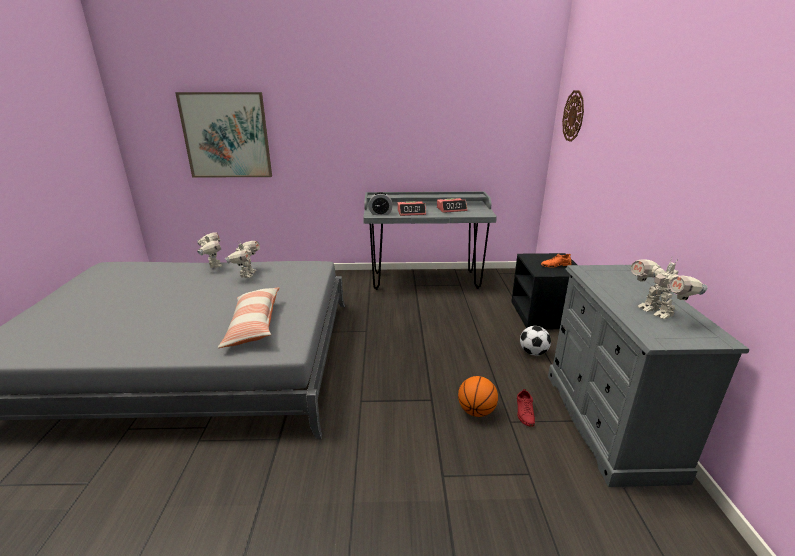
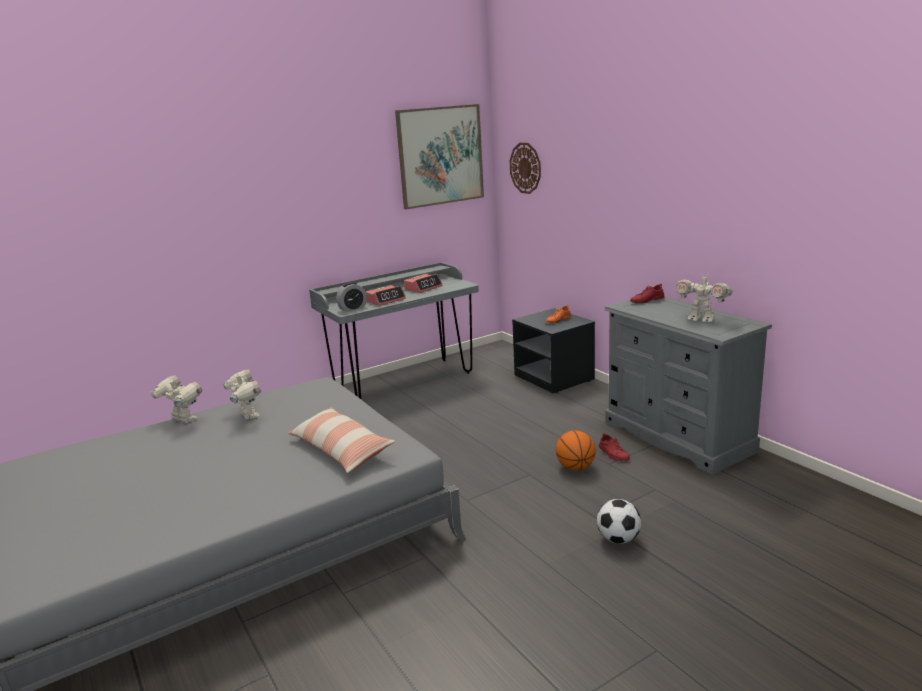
camera: 30 degrees left, 5 degrees down
(226, 136) = (110, 247): picture -> picture (440, 156)
(533, 352) = (576, 409): football -> football (618, 539)
(619, 271) = (646, 300): none -> red shoe

